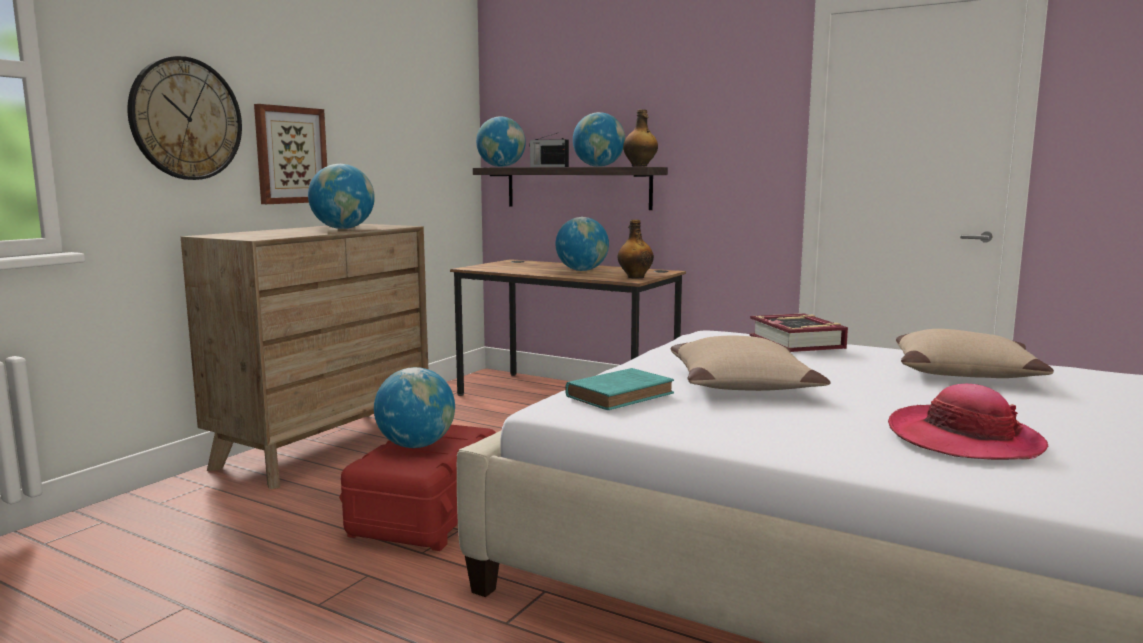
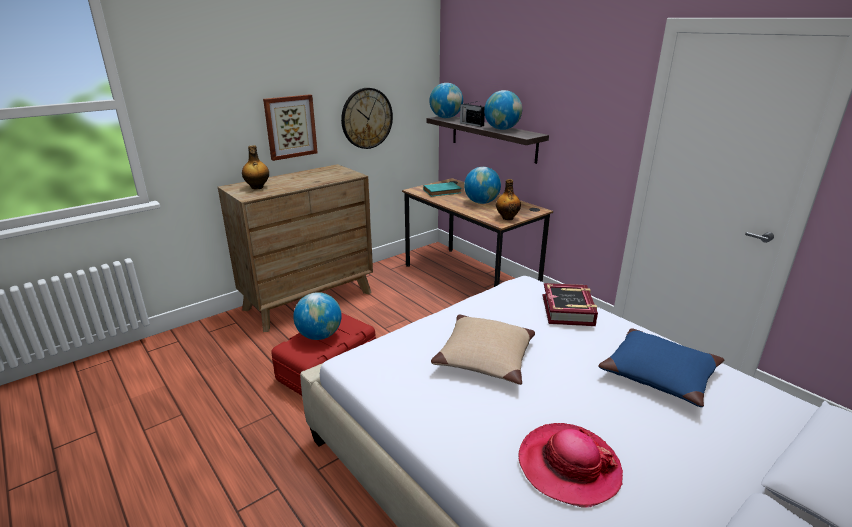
camera: 20 degrees right, 15 degrees up
(186, 119) = (217, 116): wall clock -> wall clock (366, 118)
(343, 229) = (315, 178): globe -> none
(622, 394) = (398, 356): turquoise book -> turquoise book (443, 191)
(640, 166) = (524, 136): bottle -> bottle (257, 187)
(964, 372) = (659, 374): beige pillow -> blue pillow

